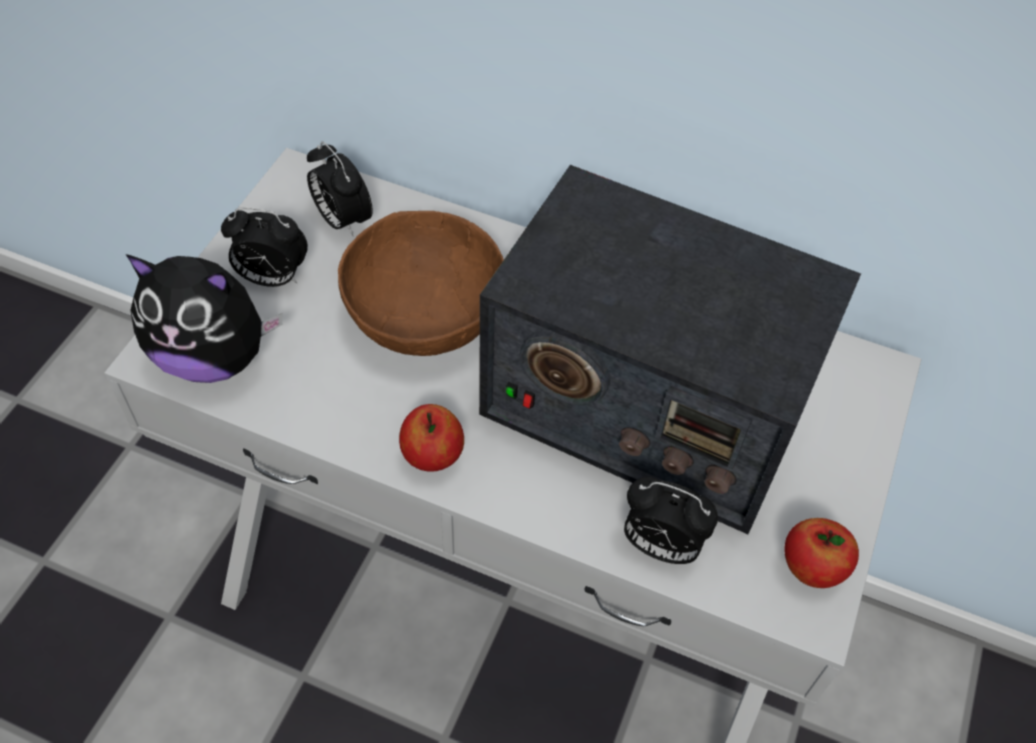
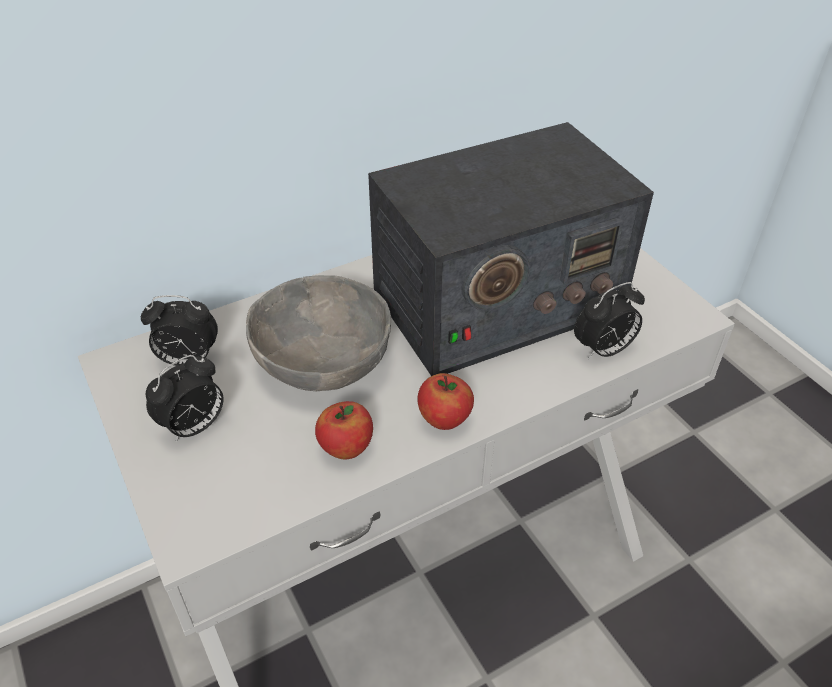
camera: 50 degrees left, 10 degrees down
(214, 356) = (230, 500): plush toy -> none
(425, 314) = (322, 361): brown bowl -> grey bowl
(811, 568) = (665, 300): apple -> apple (346, 448)

